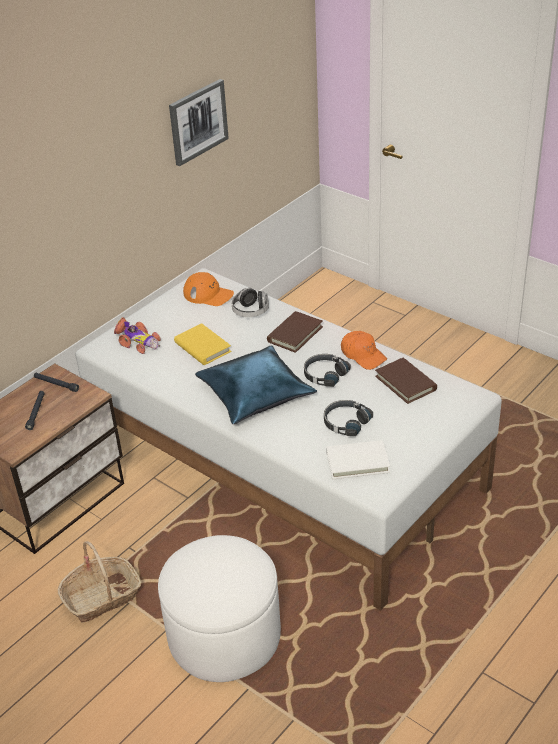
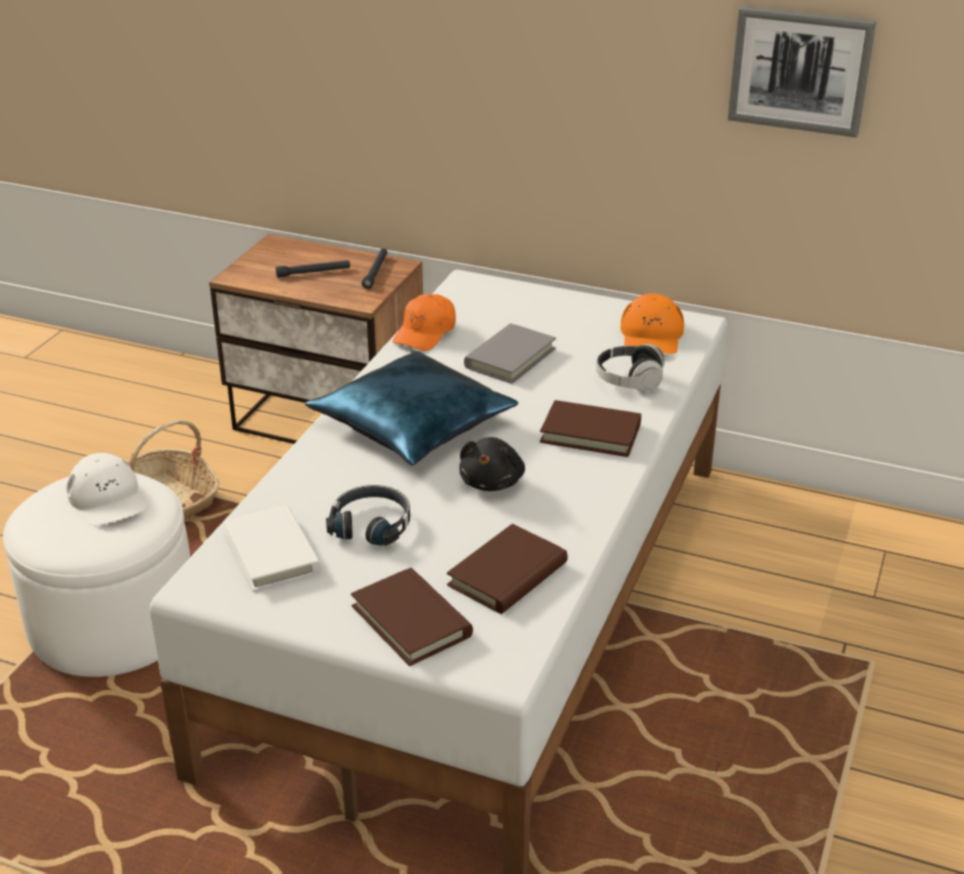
camera: 70 degrees right, 5 degrees down
(137, 341) = (497, 305): toy car -> none
(202, 347) = (510, 358): yellow book -> grey book
(206, 564) = (107, 499): none -> white cap
(324, 374) = (492, 482): black headphones -> black plush toy
(363, 355) = (567, 513): orange cap -> orange cap (425, 333)
(432, 419) = (411, 621): none -> brown book

